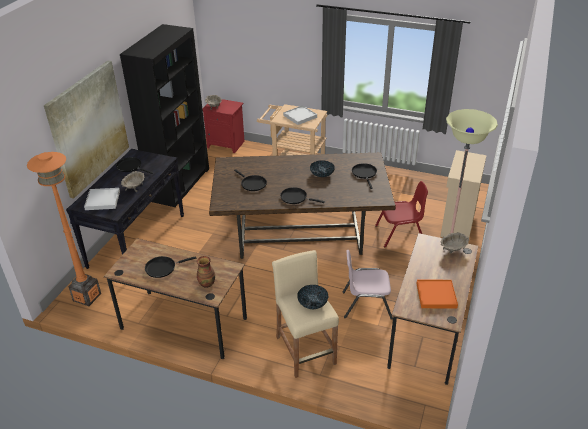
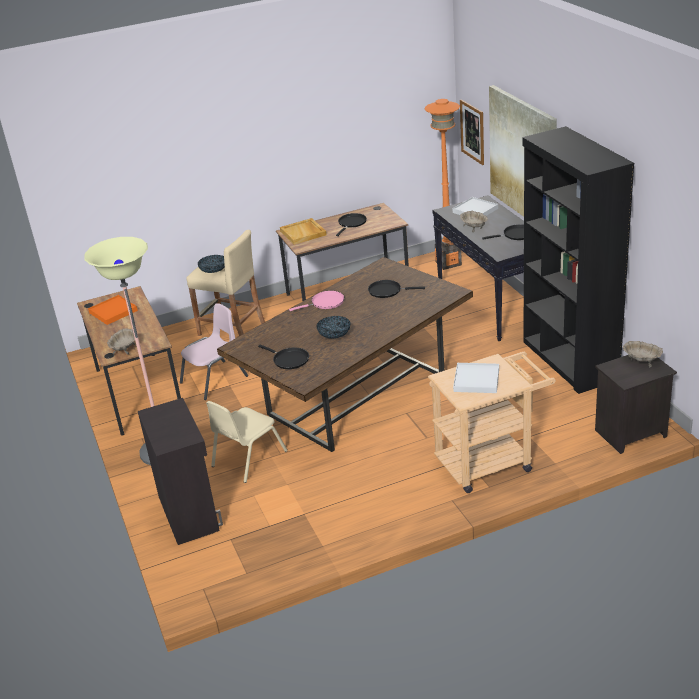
camera: 140 degrees right, 5 degrees down
(30, 181) = (472, 131): none -> picture
(207, 283) = (303, 233): vase -> beige tray
(226, 144) = (630, 434): red nightstand -> black nightstand
(295, 198) = (325, 303): black frying pan -> pink frying pan
(400, 234) = (248, 458): red chair -> beige chair
(457, 224) = (189, 512): beige cabinet -> black cabinet

